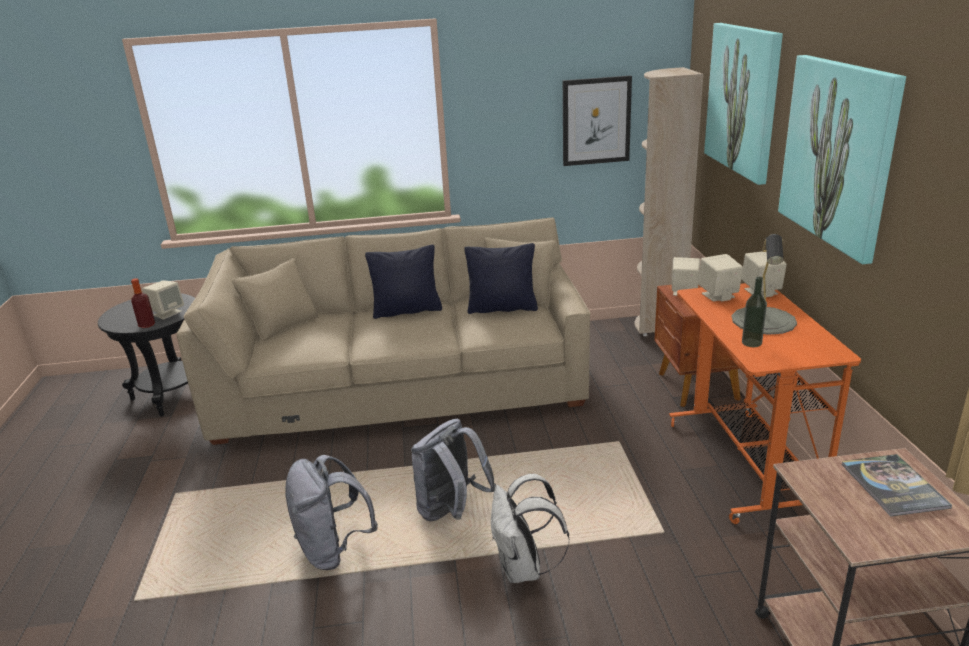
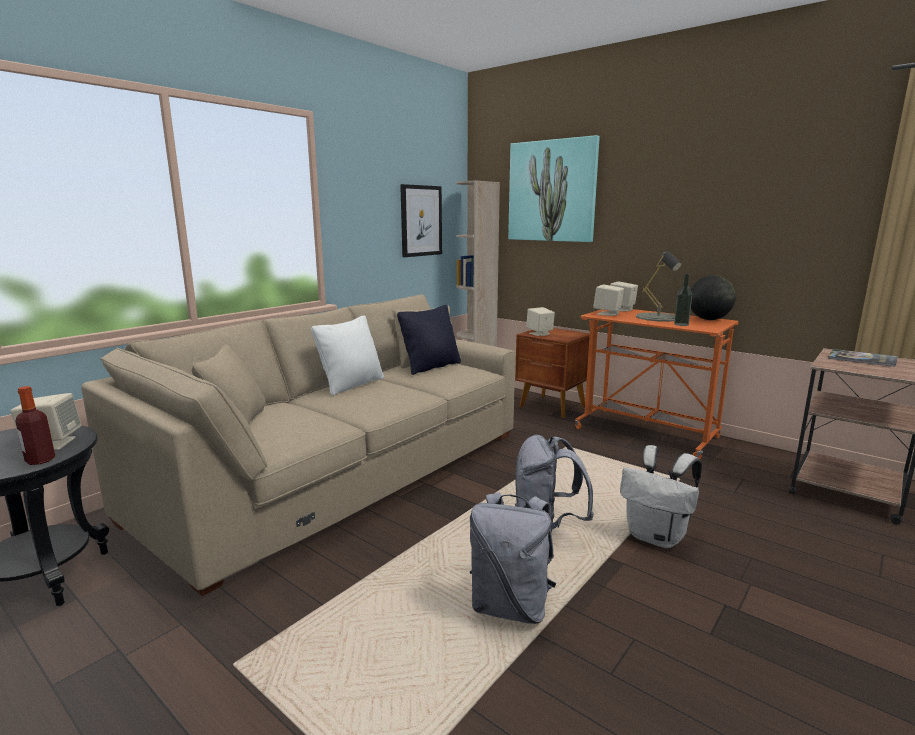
camera: 45 degrees left, 10 degrees down
(407, 311) = (352, 385): black pillow -> white pillow
(821, 345) = (708, 319): none -> globe
(838, 153) = (679, 199): picture -> none

